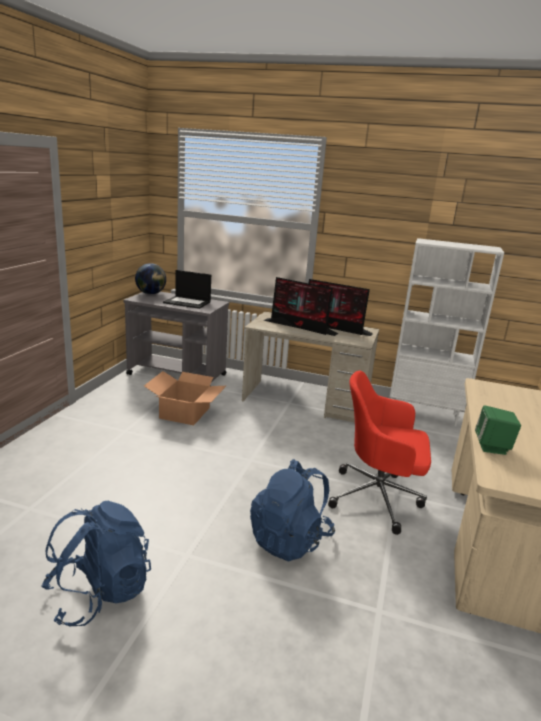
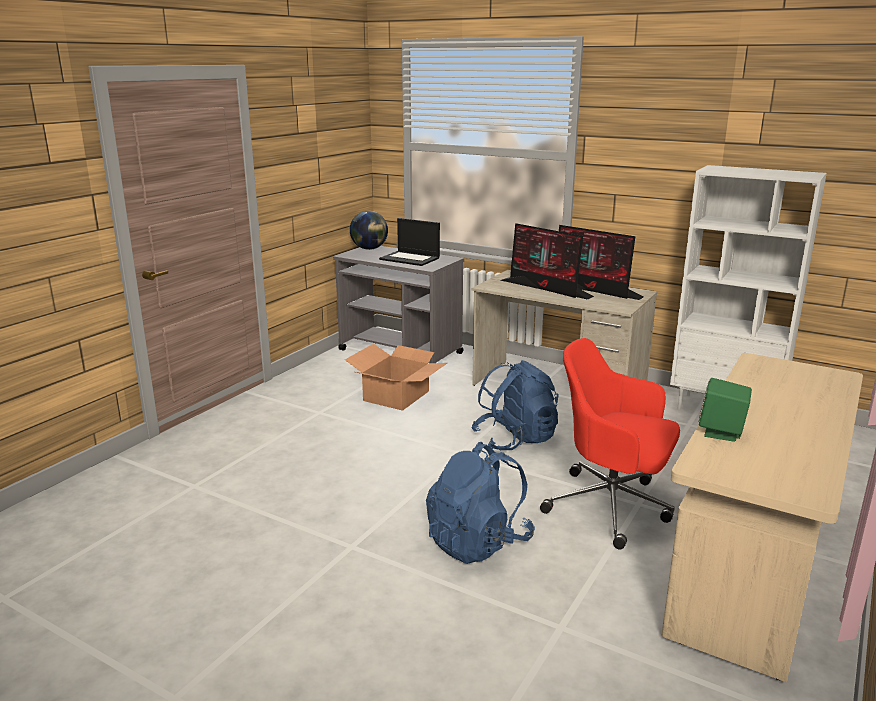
camera: 15 degrees right, 0 degrees up
(99, 593) = (245, 573): blue backpack -> blue backpack (515, 439)

